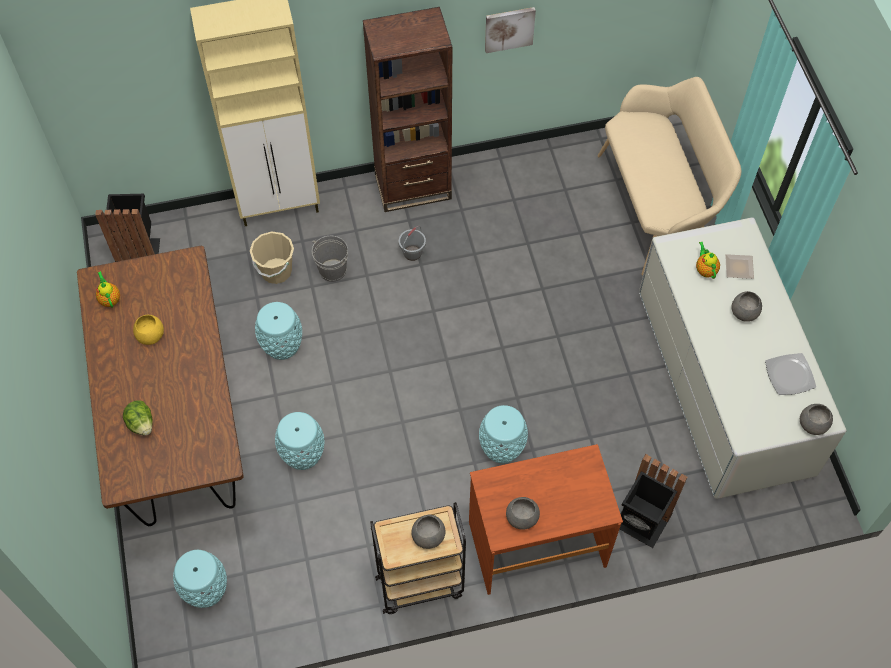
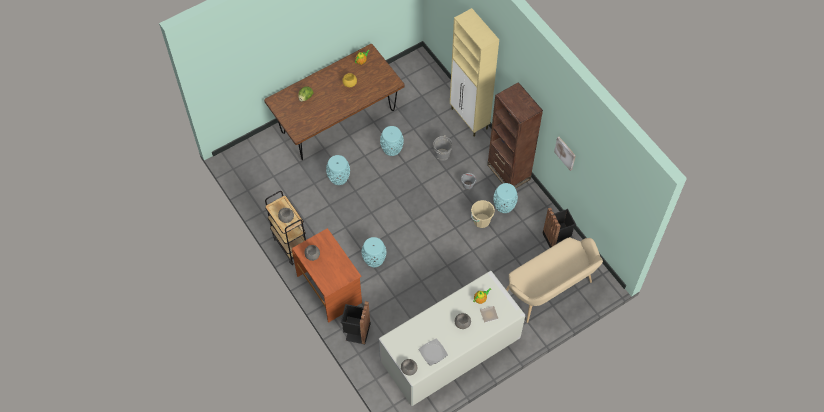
camera: 70 degrees right, 0 degrees up
(138, 251) = (418, 72): black trash can -> black trash can (556, 238)
(205, 589) = (261, 164): turquoise stool -> turquoise stool (504, 205)
(276, 271) = (431, 131): beige bucket -> beige bucket (481, 220)

